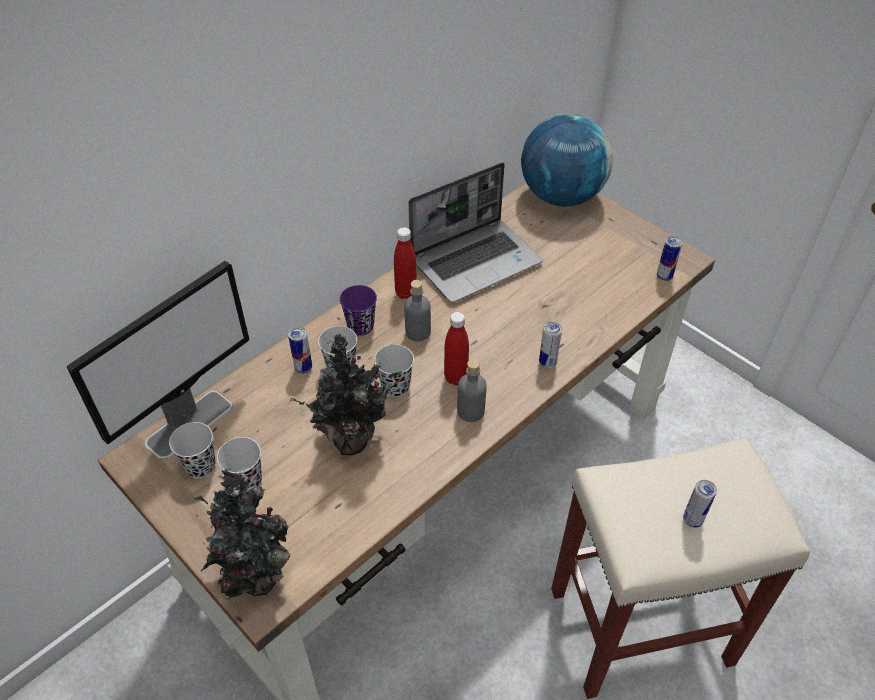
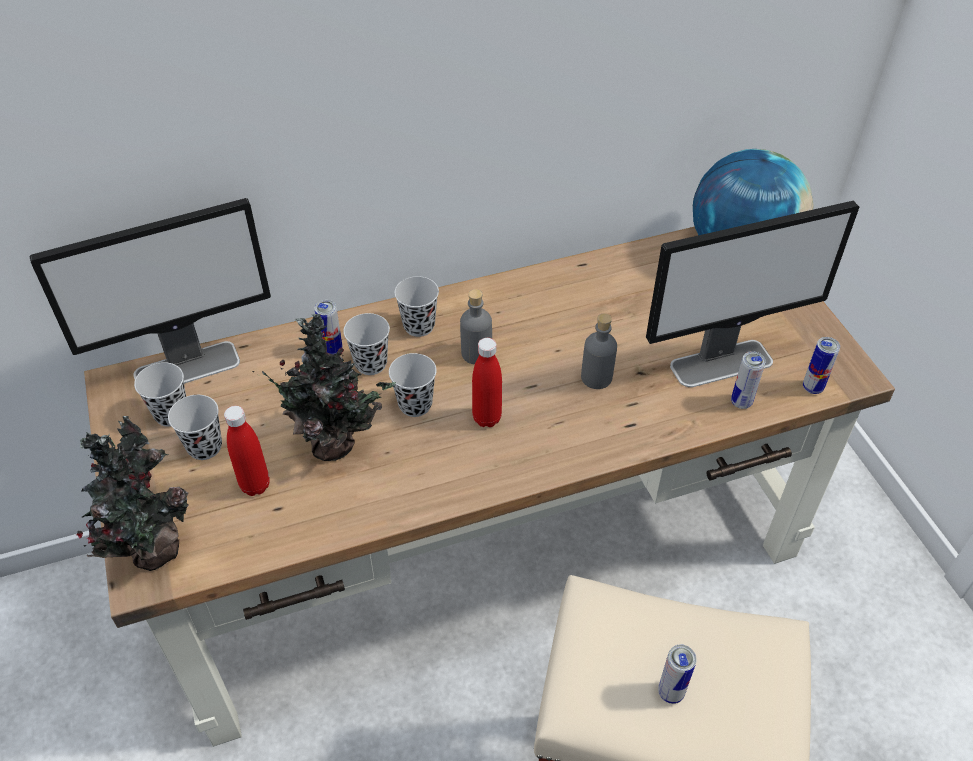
camera: 25 degrees right, 0 degrees up
(360, 326) = (419, 326): purple cup -> black cup
(406, 293) = (490, 306): red bottle -> red bottle (255, 485)
(470, 411) = (480, 461): grey bottle -> grey bottle (596, 377)
(476, 260) = (591, 295): laptop -> none
(547, 363) = (602, 439): can -> can (741, 402)
(596, 280) = (722, 363): none -> monitor

